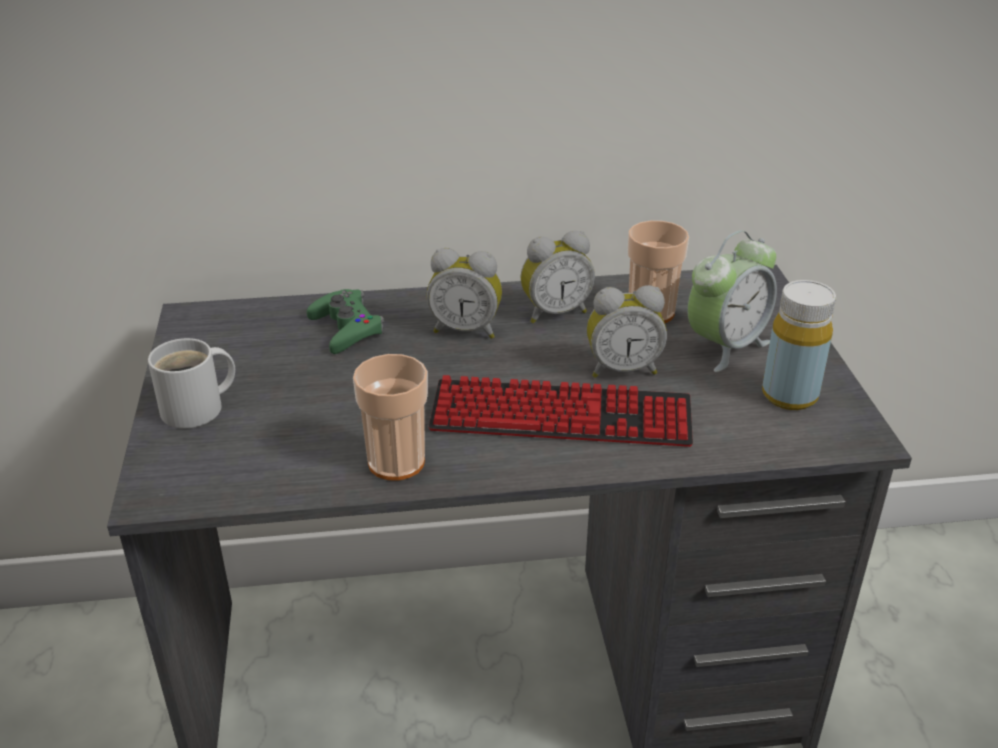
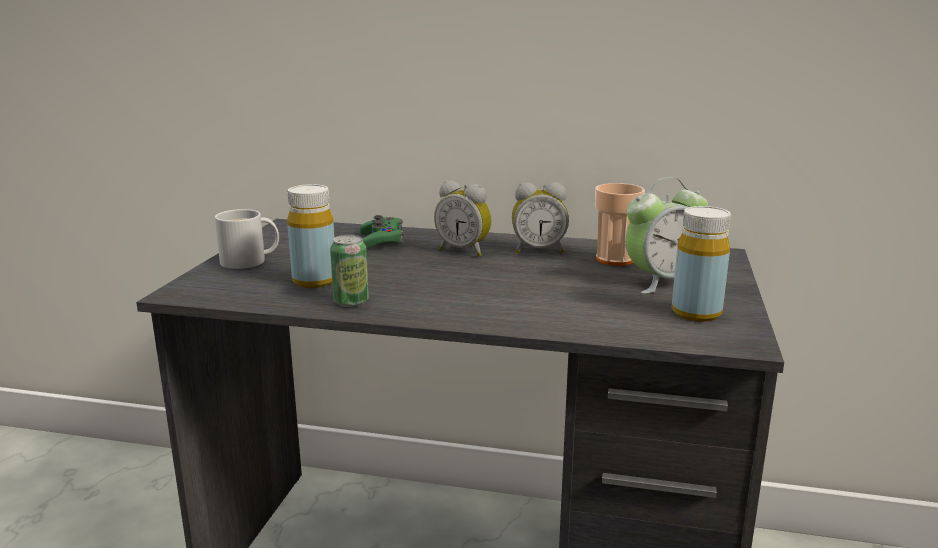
camera: 20 degrees right, 15 degrees down
(319, 431) = (314, 281): none -> yellow bottle
(396, 462) = (351, 302): cup -> can
(561, 417) = (494, 298): keyboard -> none
(622, 369) = (565, 282): alarm clock -> none

